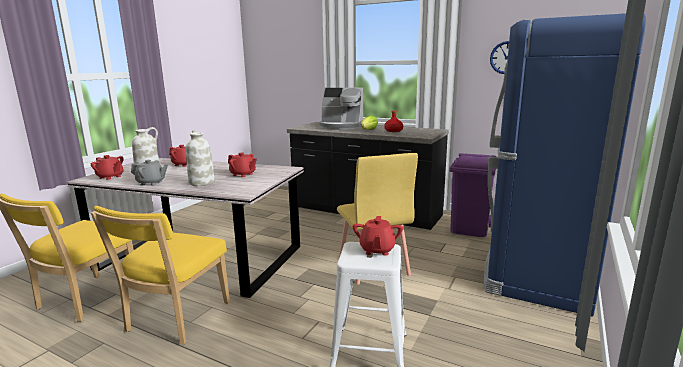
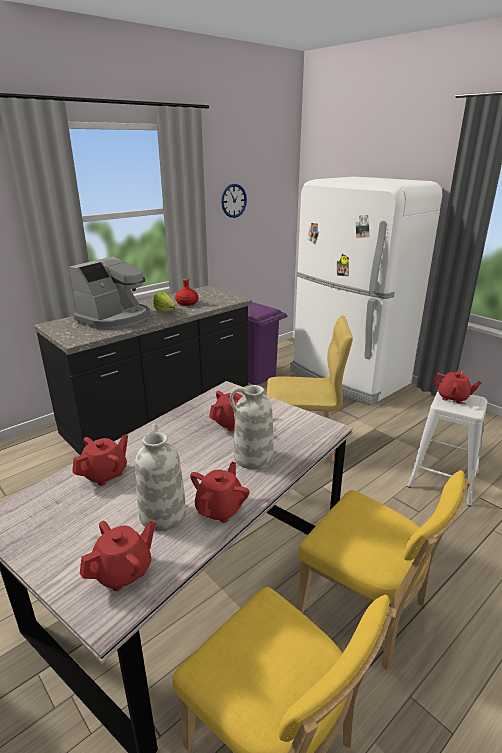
camera: 70 degrees left, 10 degrees up
(151, 183) = (220, 509): grey teapot -> red teapot
(537, 272) = (348, 378): blue fridge -> white fridge

